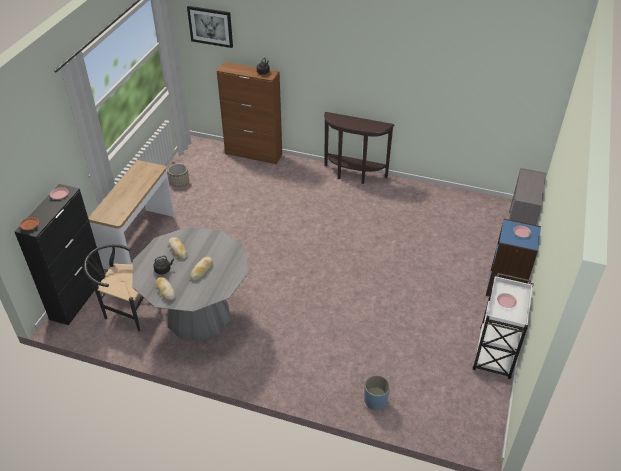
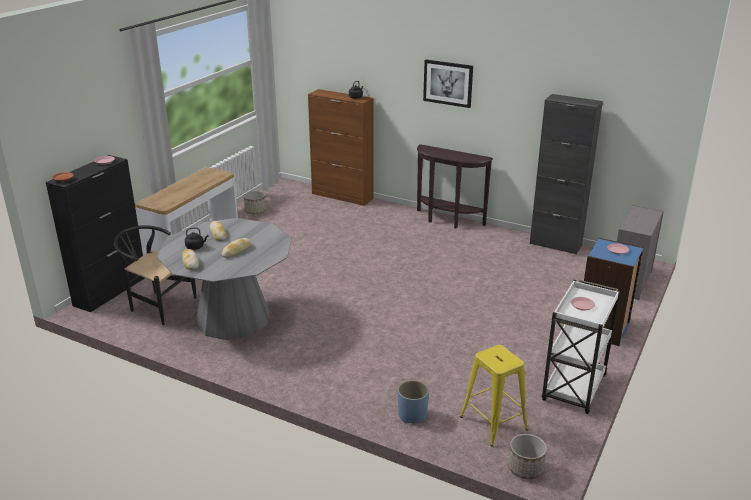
camera: 10 degrees right, 15 degrees down
(210, 26) = (307, 49): picture -> picture (448, 83)
(440, 399) = (493, 423): none -> yellow stool
(450, 194) = (555, 245): none -> black cabinet
(473, 440) = (525, 468): none -> planter

